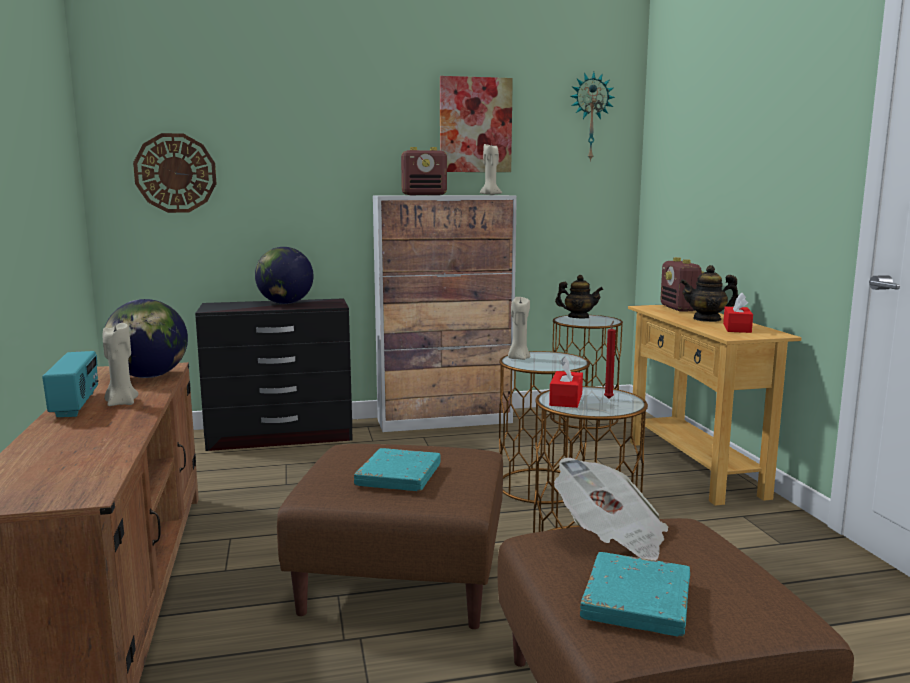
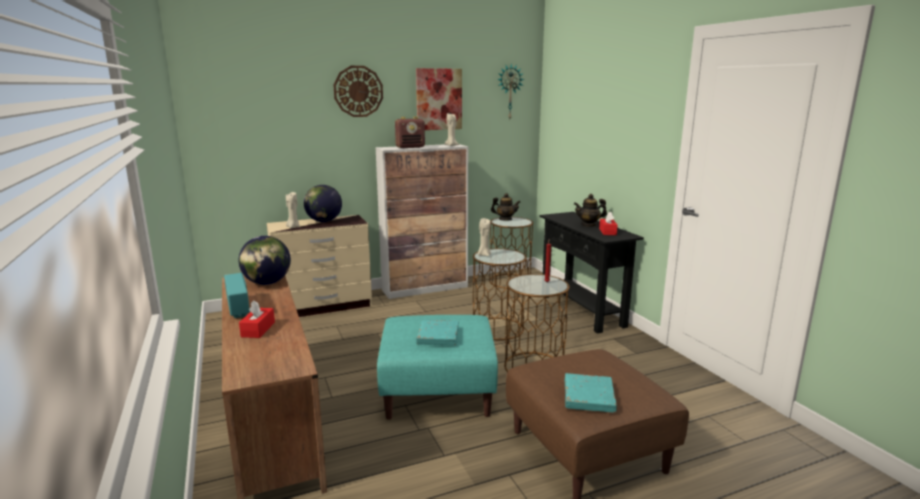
camera: 10 degrees left, 5 degrees up
(121, 403) = (266, 305): beige candle -> beige candle (293, 227)
(175, 173) = (244, 137): wall clock -> wall clock (358, 91)
(281, 436) = (324, 306): black dresser -> beige dresser
(403, 578) = (438, 392): brown ottoman -> turquoise ottoman
(566, 399) = (524, 284): red tissue box -> red tissue box (258, 329)
(611, 537) = (565, 363): newspaper -> none
(679, 308) = (570, 216): radio -> none
(694, 468) = (581, 310): beige console table -> black console table

